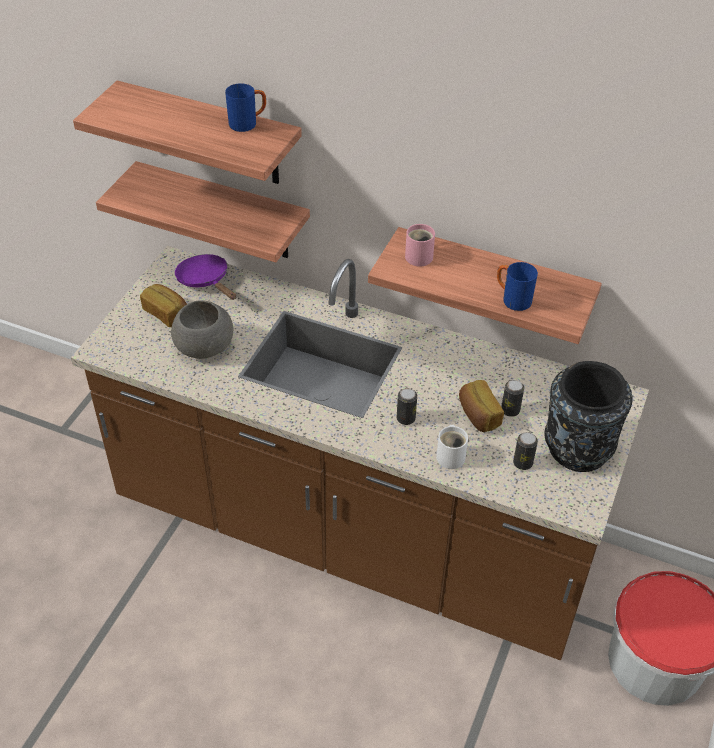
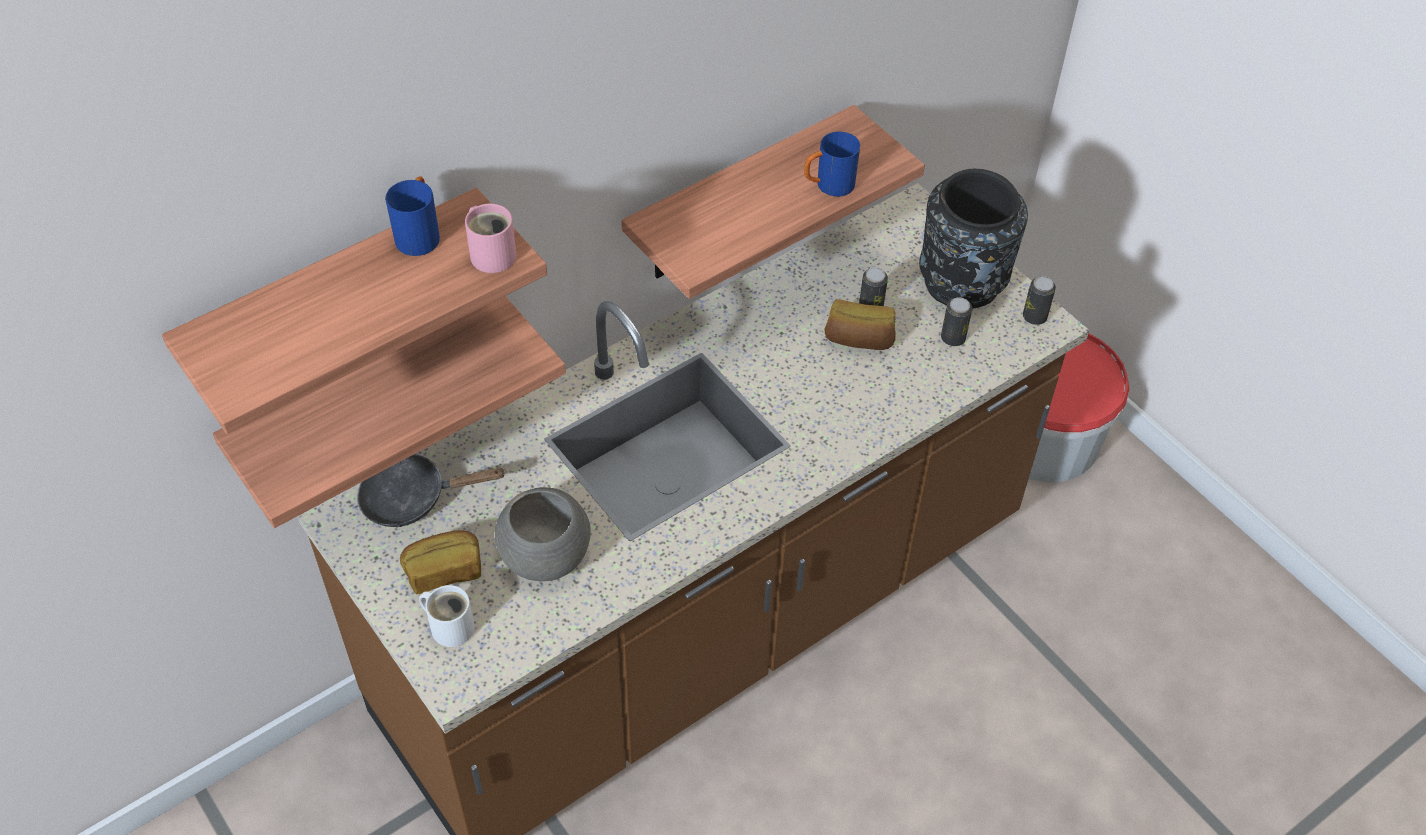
camera: 60 degrees left, 5 degrees up
(205, 281) = (413, 498): purple frying pan -> black frying pan
(405, 418) = (820, 406): can -> can (1034, 317)
(421, 256) = (693, 225): pink mug -> pink mug (492, 253)
(451, 455) = (903, 392): white mug -> white mug (450, 625)

